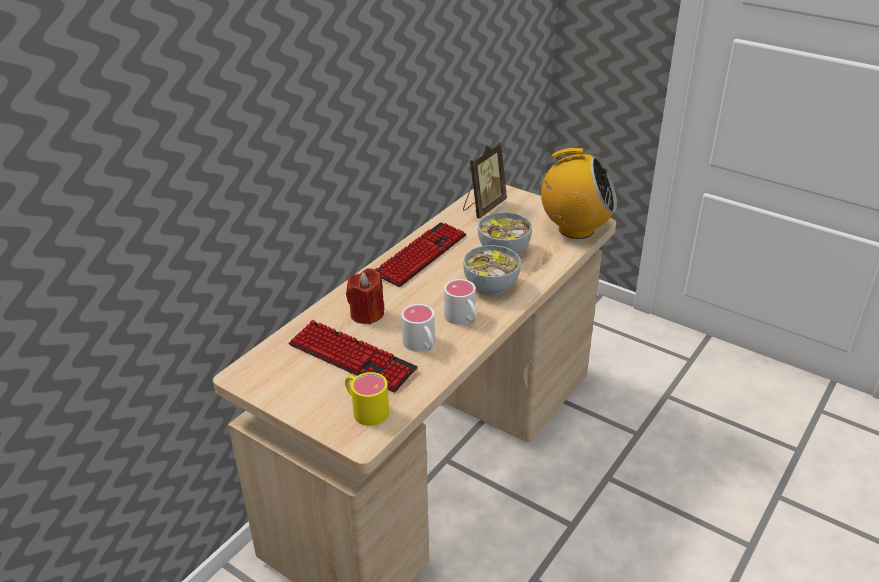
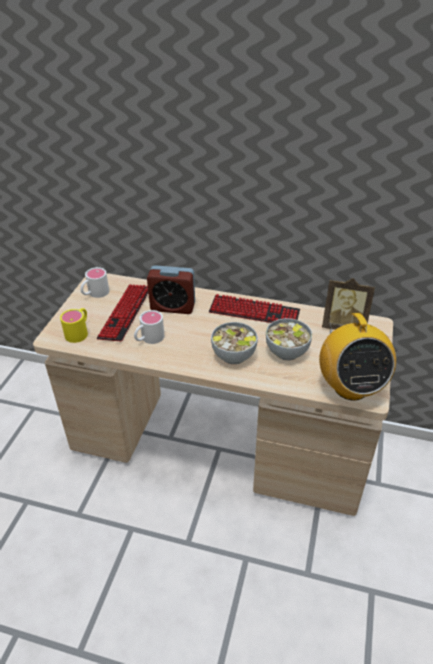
camera: 70 degrees right, 5 degrees up
(367, 314) = (173, 307): red candle -> alarm clock
(463, 319) = (186, 350): white mug -> white mug (95, 293)

